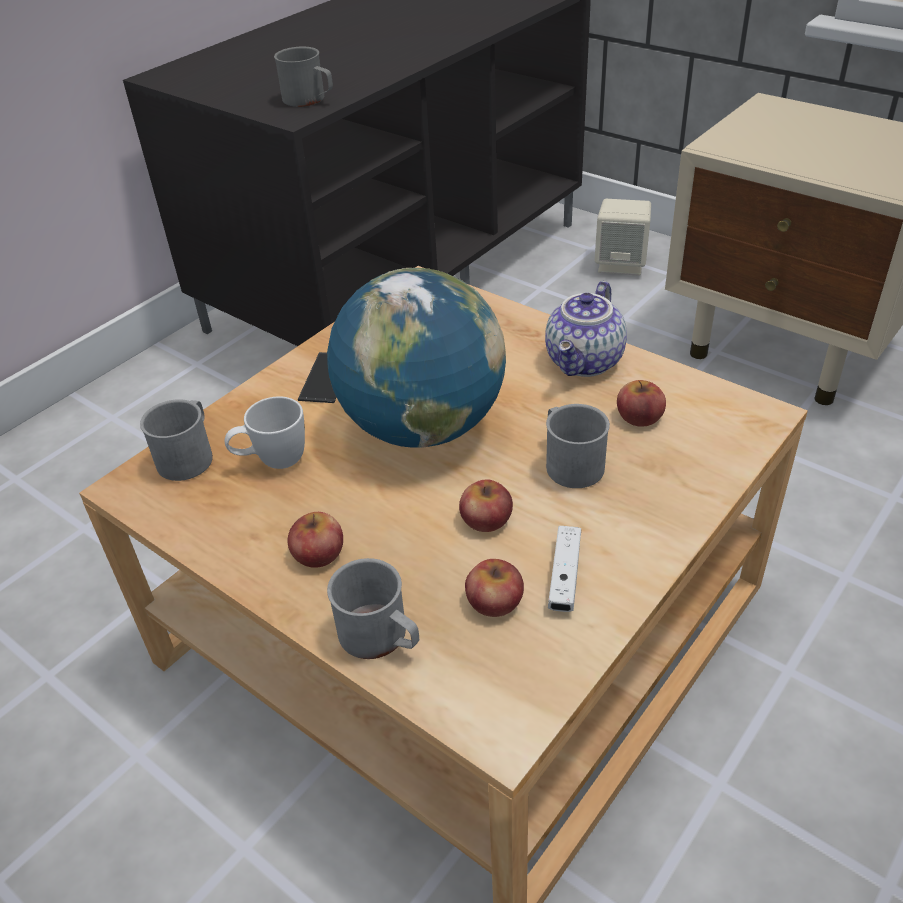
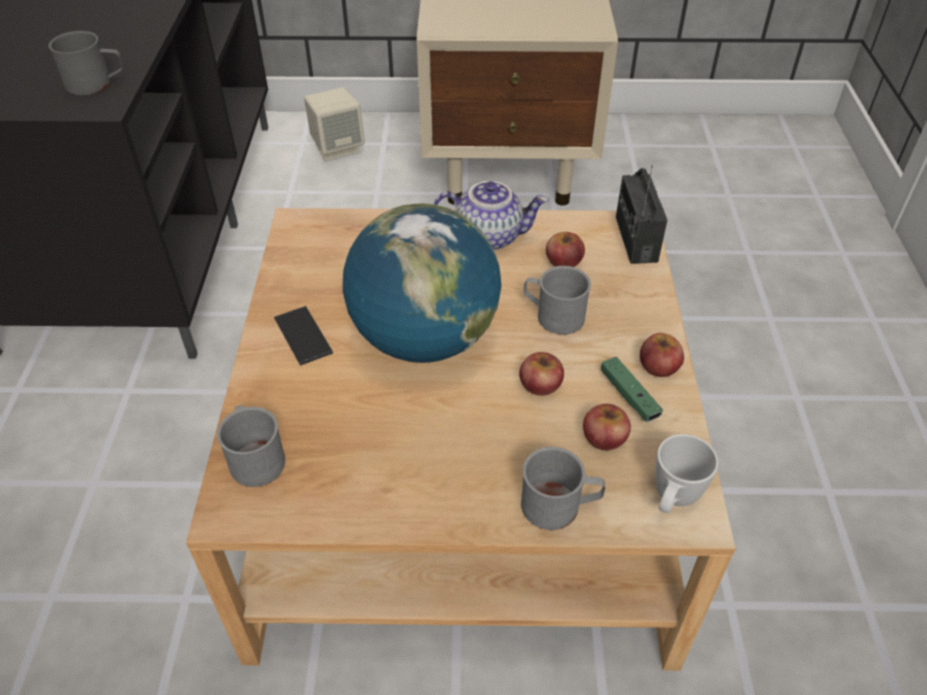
camera: 40 degrees left, 5 degrees up
(272, 462) = (334, 425): white mug -> white mug (672, 500)
(318, 553) = (450, 474): apple -> apple (658, 365)
(564, 576) = (629, 396): white game controller -> green game controller
(586, 362) = (489, 236): teapot -> teapot turned 75 degrees counterclockwise
(747, 428) = (635, 239): none -> radio

